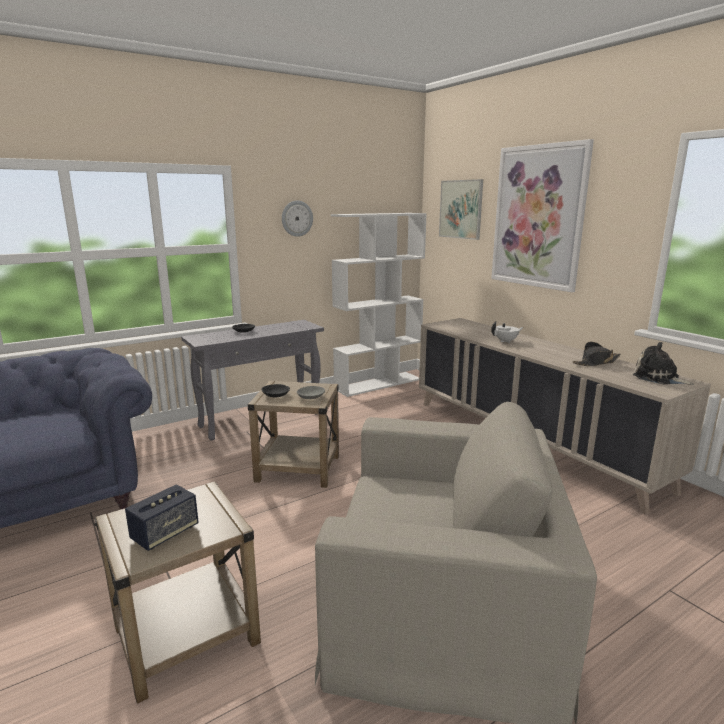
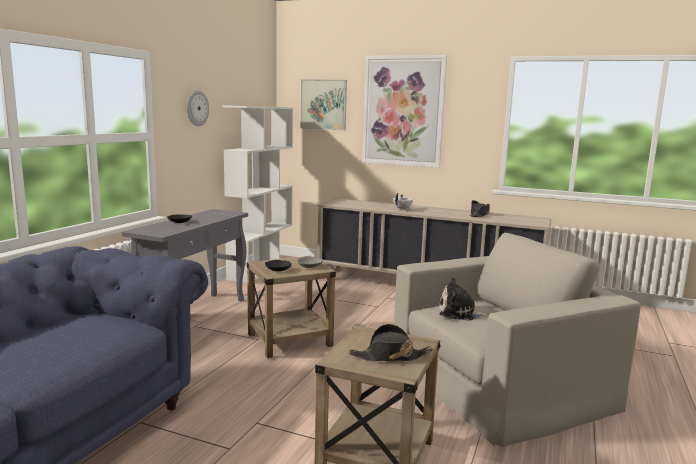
camera: 35 degrees left, 5 degrees down
(165, 533) = (390, 356): speaker -> black hat
(658, 378) = (524, 218): plush toy -> plush toy (459, 313)

